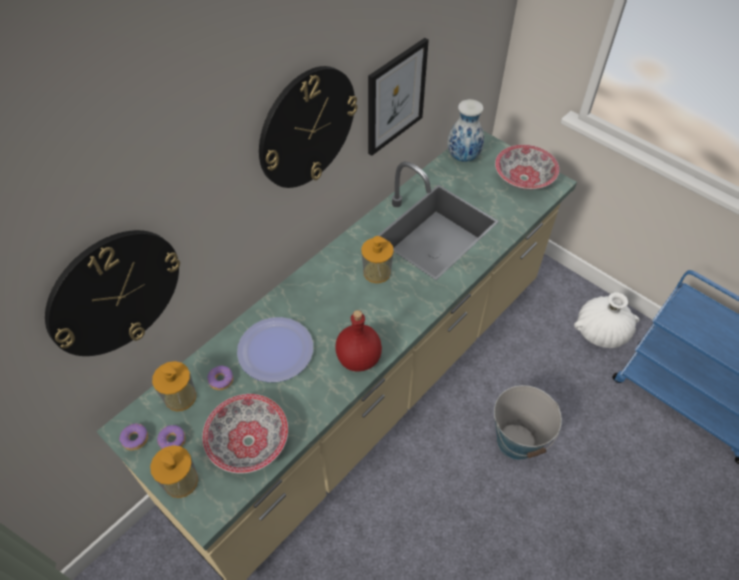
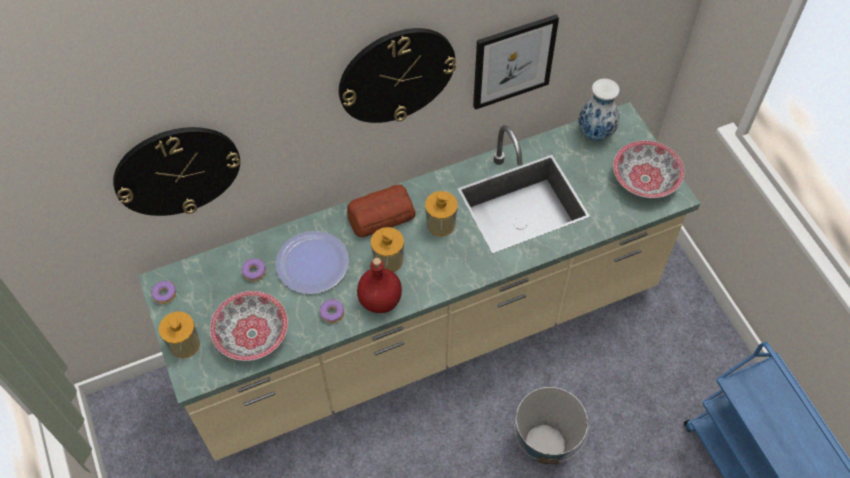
camera: 25 degrees right, 5 degrees up
(173, 441) = (193, 308): donut -> donut (332, 313)
(180, 397) = (215, 273): soap dispenser -> soap dispenser (388, 260)
(318, 284) = (380, 216): none -> bread
(600, 332) = (702, 371): white vase -> none

